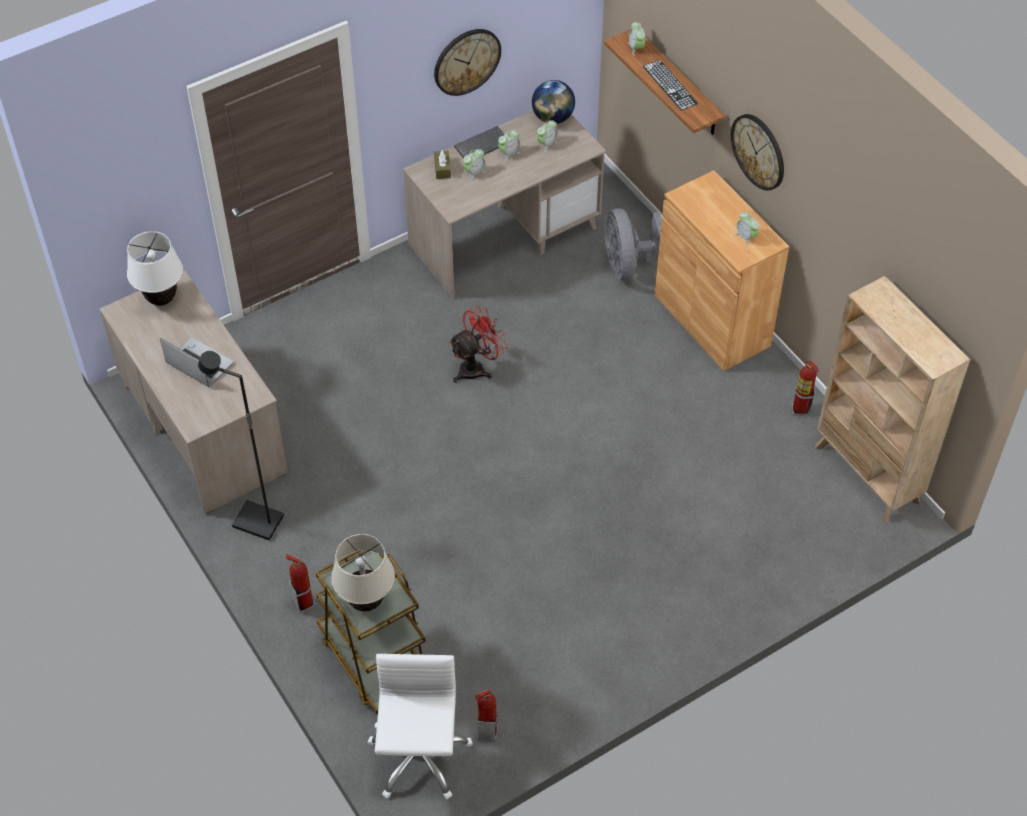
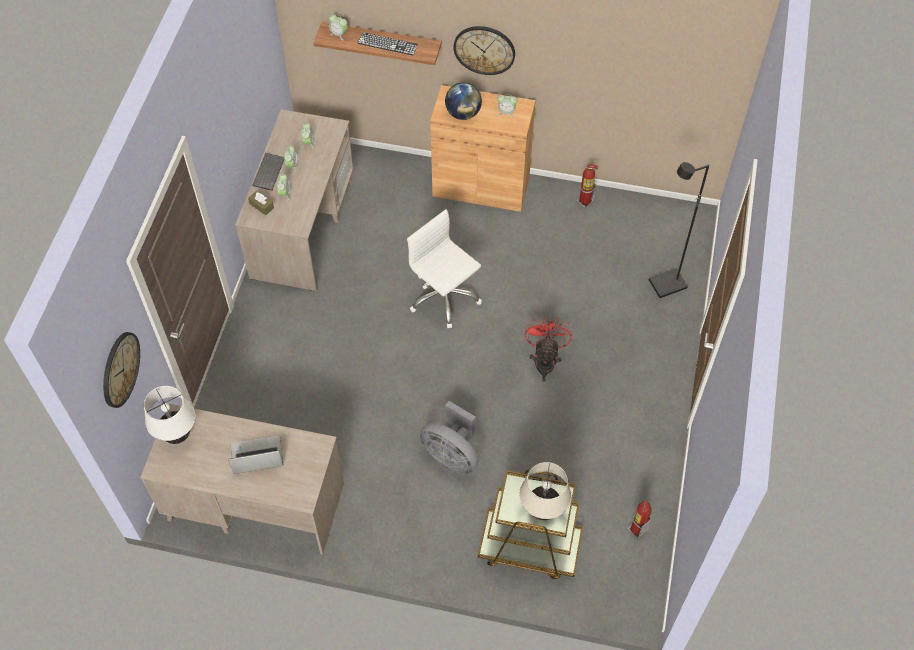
camera: 45 degrees left, 5 degrees up
(257, 522) = (361, 530): black floor lamp -> black floor lamp (667, 285)
(304, 603) = (448, 552): fire extinguisher -> none
(419, 757) = (618, 579): white office chair -> white office chair (444, 297)
(466, 61) = (238, 117): wall clock -> wall clock (120, 369)
(476, 367) = (381, 322): red fan -> red fan (545, 360)
(553, 118) = (292, 123): globe -> globe (463, 113)
(627, 265) = (396, 190): grey fan -> grey fan (452, 455)
(867, 474) = (658, 211): beige bookcase -> none

